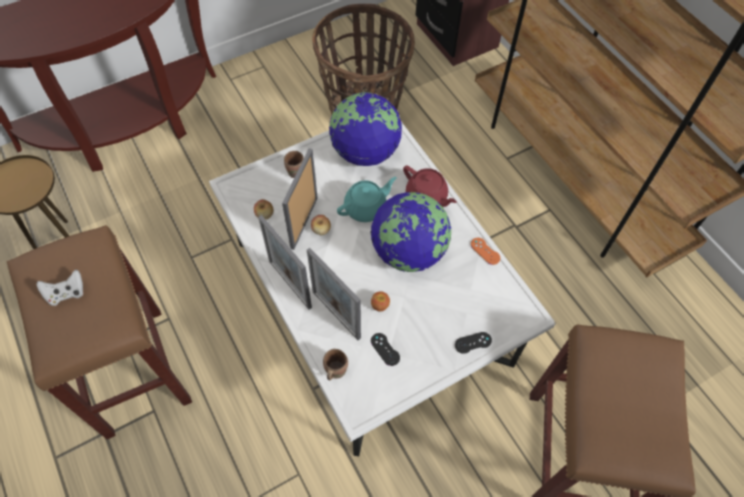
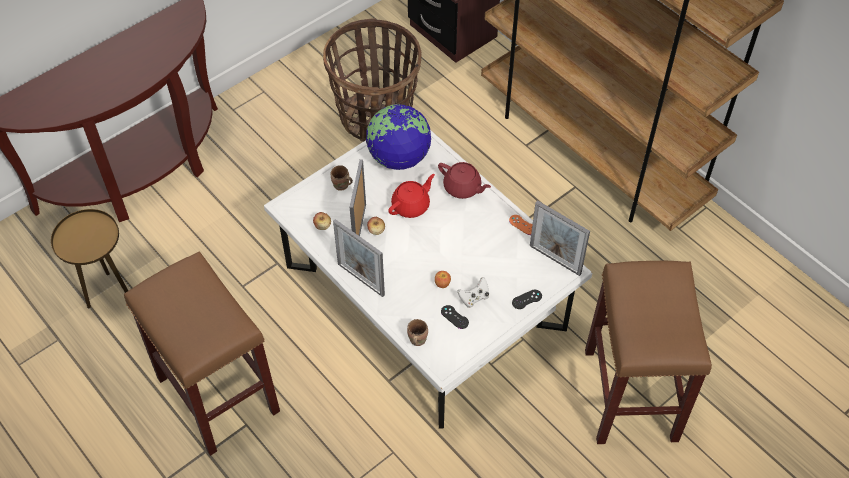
camera: 10 degrees left, 5 degrees down
(66, 293) = (186, 309): white game controller -> white game controller (474, 298)
(336, 314) = (406, 297): picture frame -> picture frame (555, 260)
(366, 208) = (411, 206): turquoise teapot -> red teapot
(409, 252) = (457, 236): globe -> none

